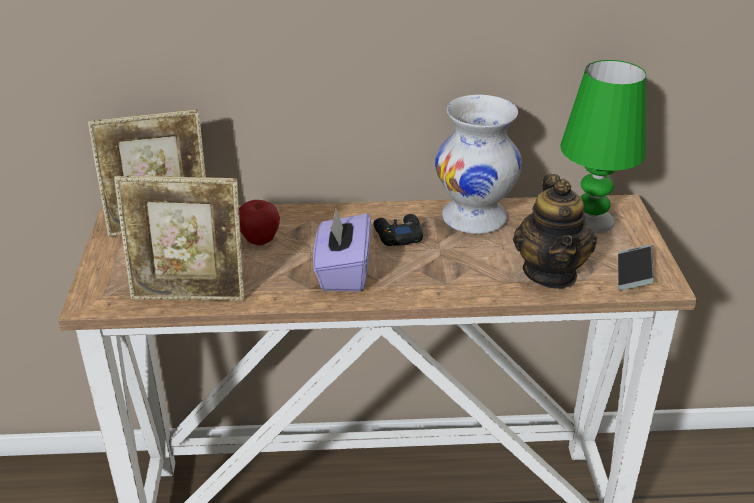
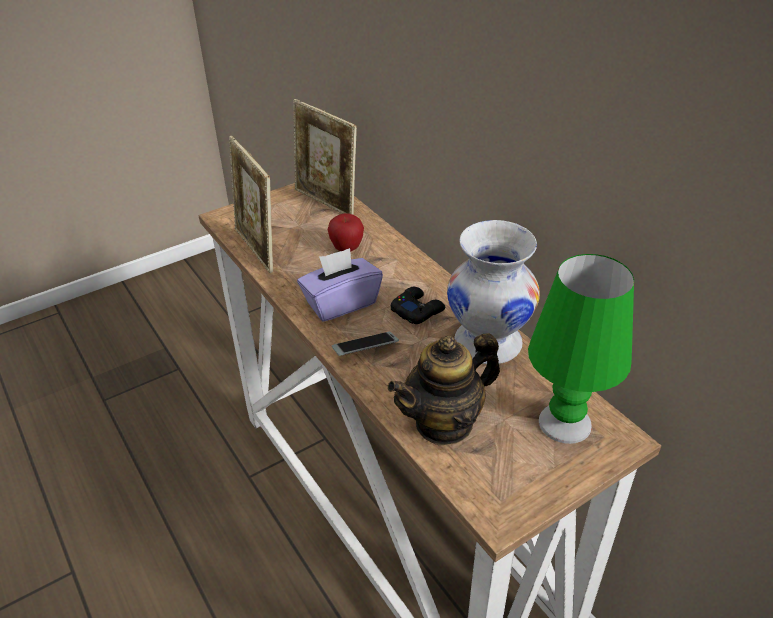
camera: 60 degrees right, 5 degrees up
(633, 273) = (498, 485): phone -> phone (365, 348)

